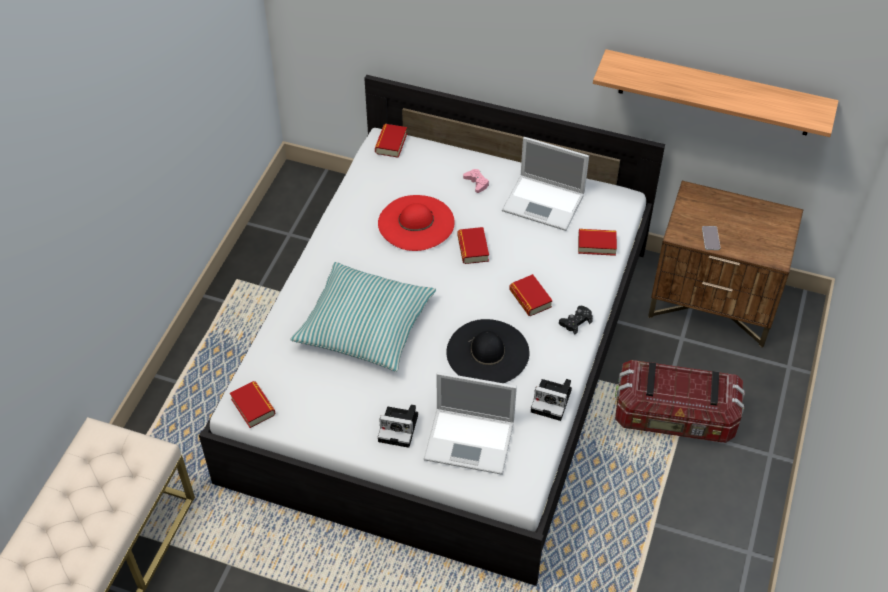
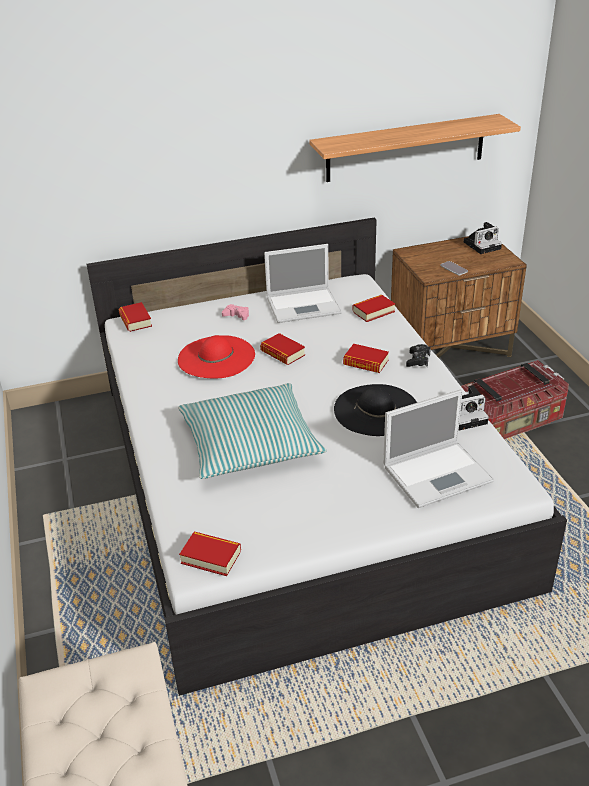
camera: 35 degrees left, 15 degrees down
(400, 428) = (368, 497): camera -> camera (483, 245)

